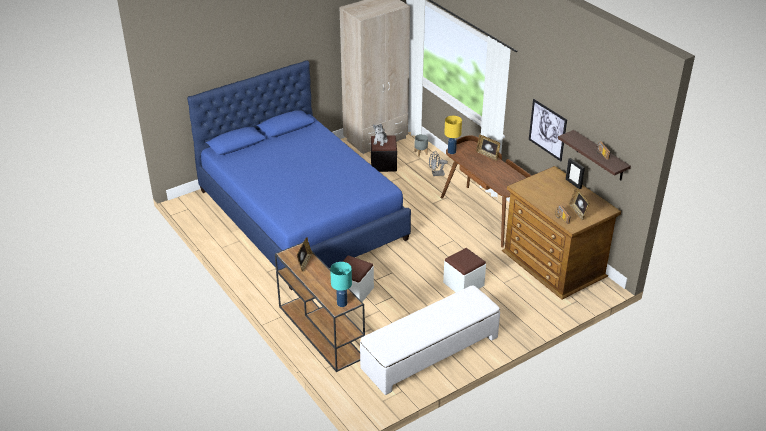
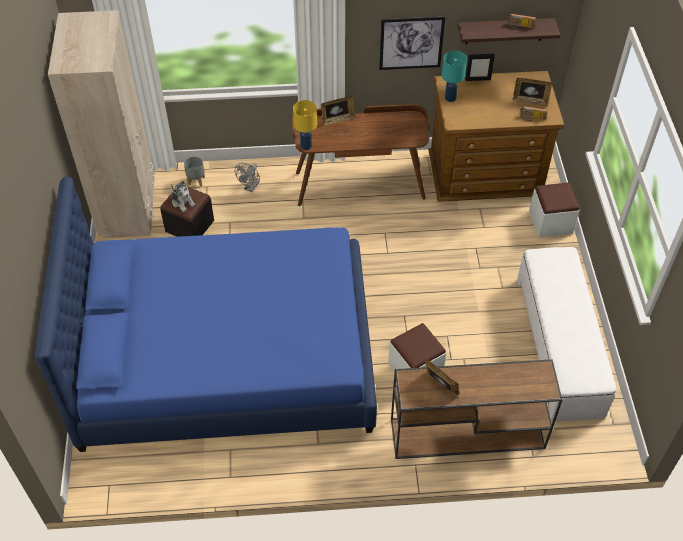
camera: 60 degrees left, 15 degrees up
(342, 303) = (540, 380): turquoise table lamp -> turquoise table lamp (450, 98)
(463, 284) = (465, 261): white ottoman -> white ottoman (550, 222)

